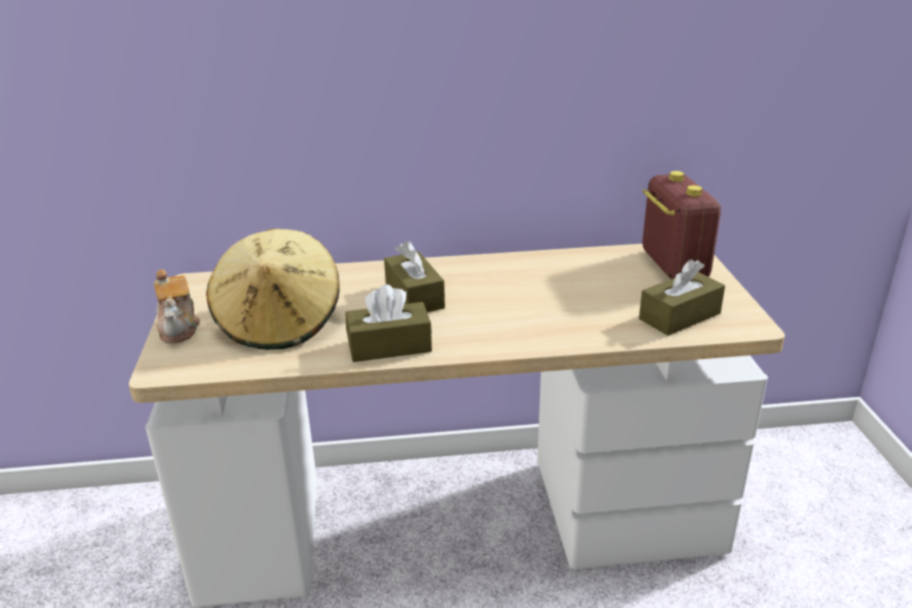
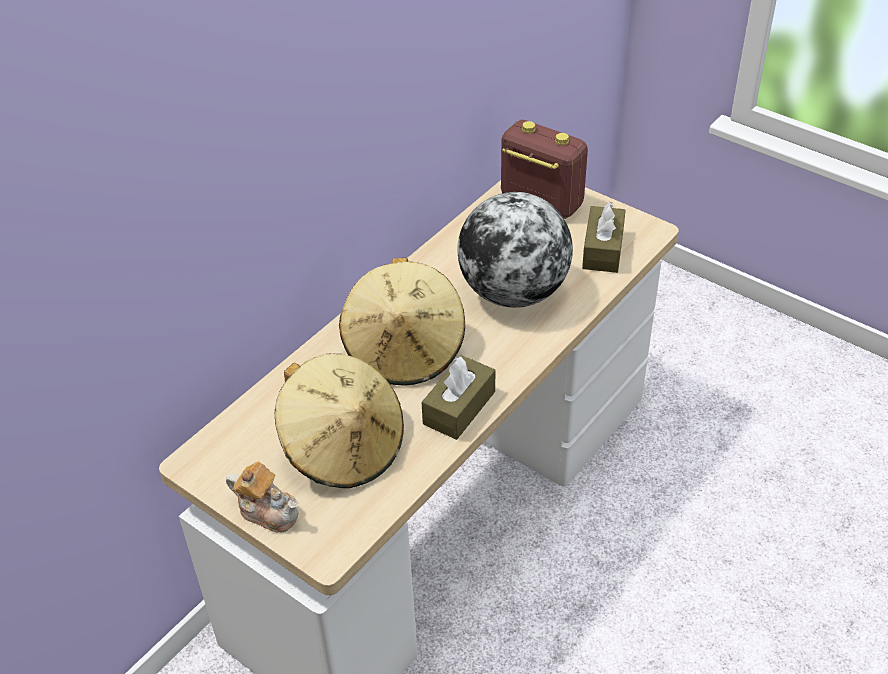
camera: 45 degrees left, 15 degrees up
(414, 296) = (405, 350): brown tissue box -> beige hat
(553, 305) = (513, 292): none -> globe

